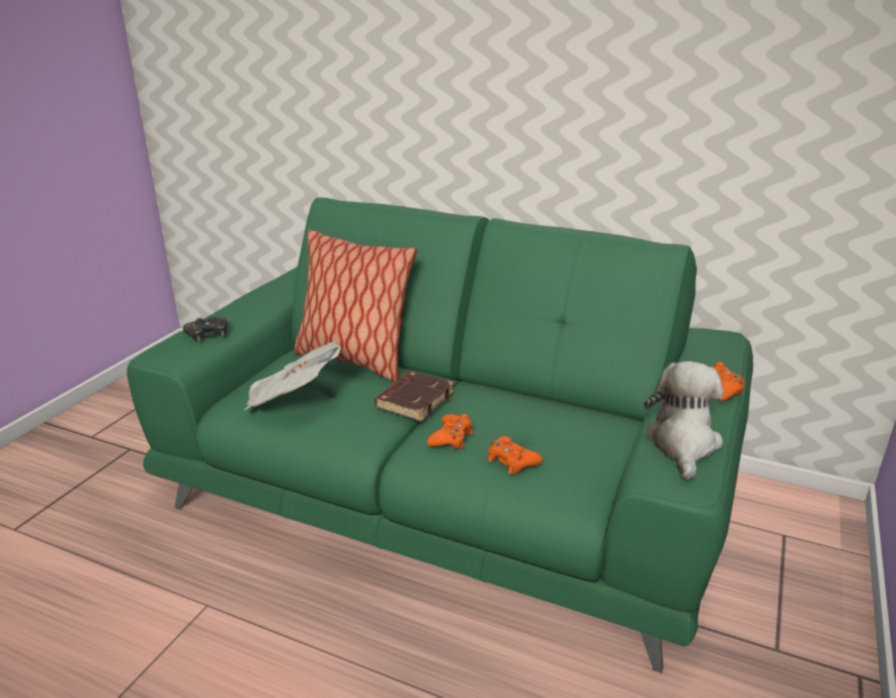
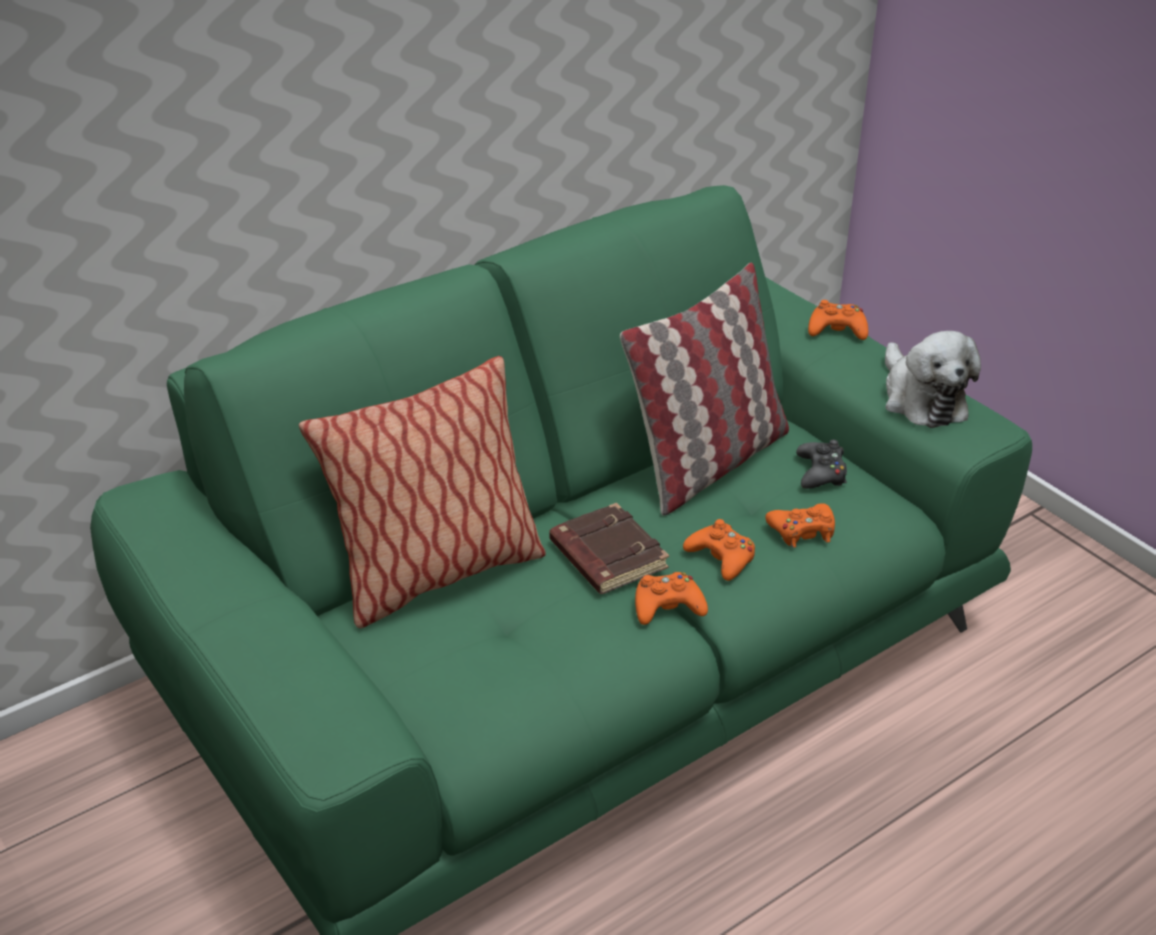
camera: 60 degrees left, 10 degrees up
(208, 334) = (310, 683): black game controller -> black game controller (821, 473)
(292, 398) = (504, 668): newspaper -> none
(387, 432) = (667, 606): none -> orange game controller
(545, 408) = (708, 462): none -> pillow
(682, 444) = (921, 399): plush toy -> plush toy turned 150 degrees counterclockwise

